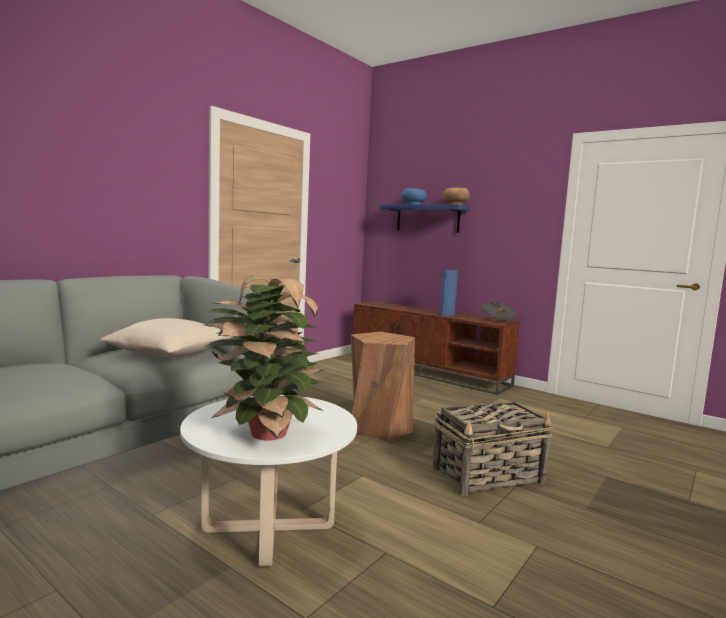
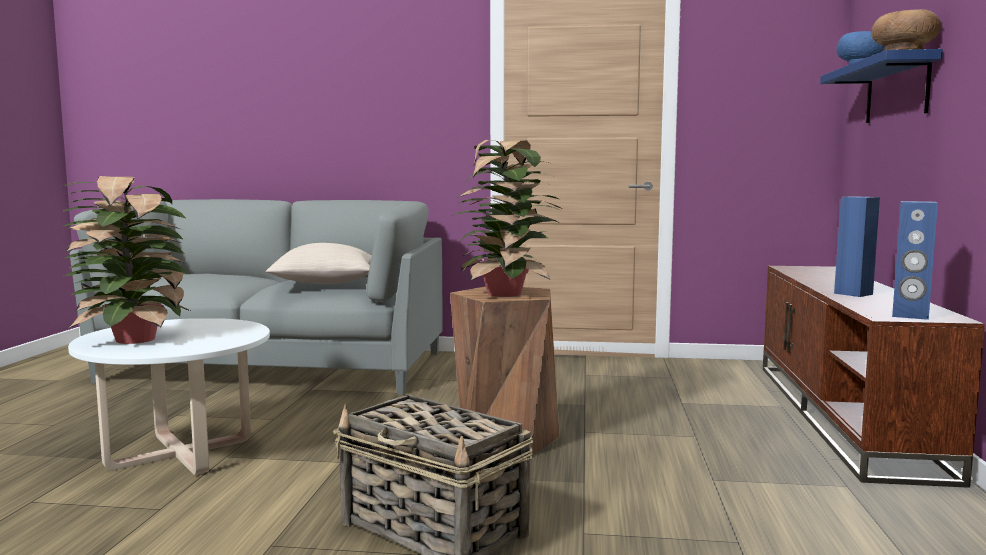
camera: 60 degrees right, 0 degrees up
(386, 337) = (506, 293): none -> potted plant
(499, 321) = (910, 315): newspaper -> blue speaker

